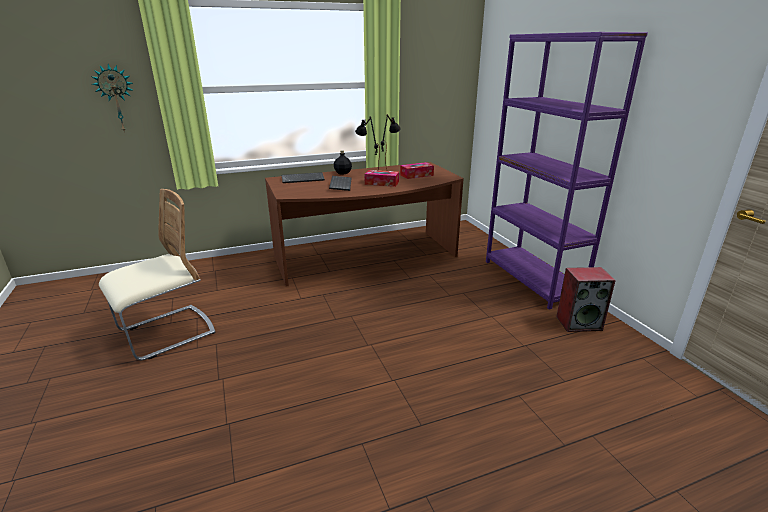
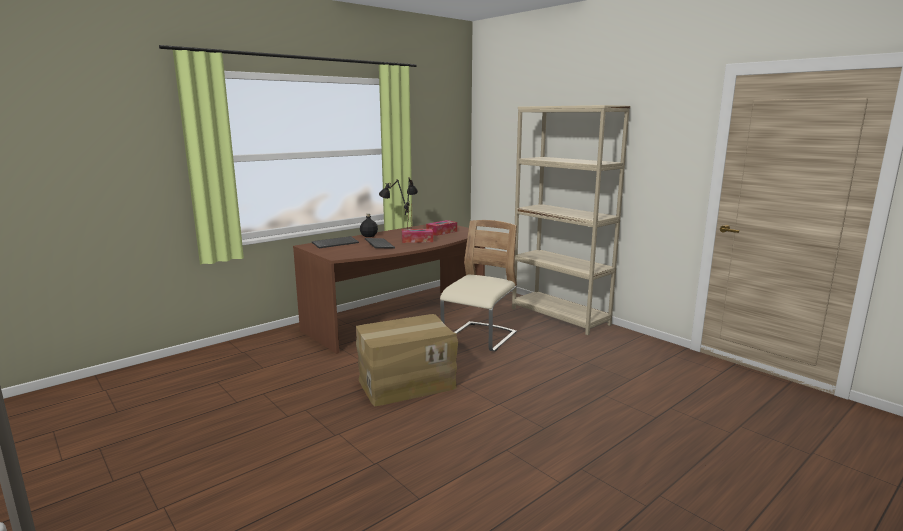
camera: 20 degrees left, 10 degrees down
(116, 98) = (138, 169): wall clock -> none
(166, 333) = (241, 411): beige chair -> beige chair (479, 338)
(322, 333) = (406, 383): none -> cardboard box
(532, 280) = (560, 316): purple bookcase -> beige bookcase
(579, 323) = (616, 340): speaker -> none

